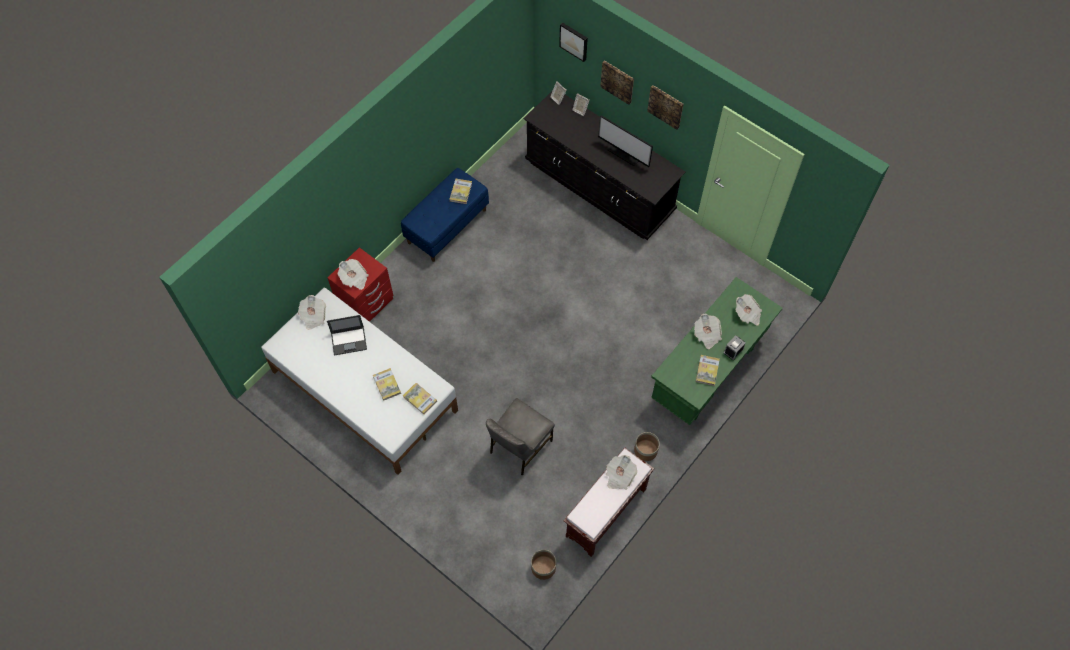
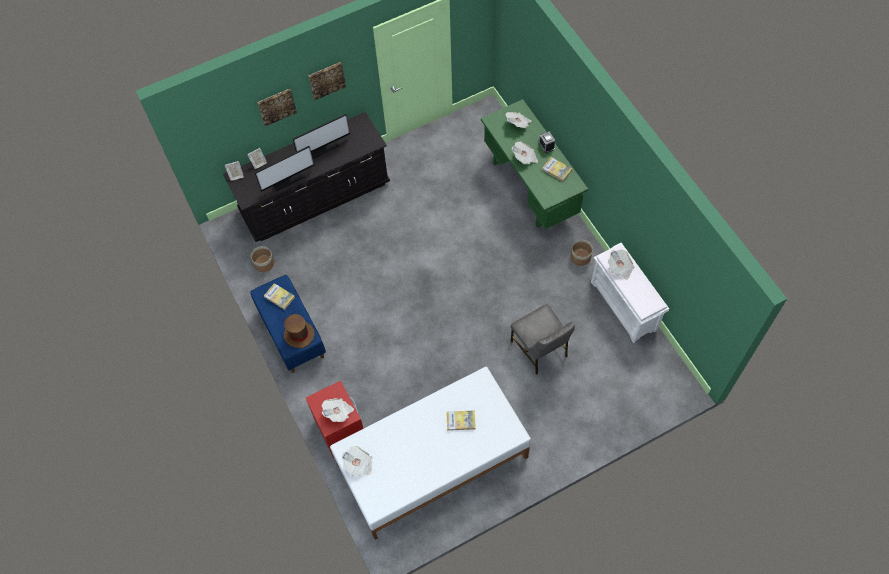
camera: 65 degrees left, 0 degrees up
(349, 340) = (400, 440): laptop -> none
(420, 399) = (487, 397): book -> none
(429, 223) = (299, 334): none -> brown hat
(543, 567) = (654, 369): planter -> planter (264, 263)
(574, 41) = (222, 116): picture -> none
(574, 138) = (287, 178): none -> monitor
(605, 513) = (624, 306): brown bench -> white bench

